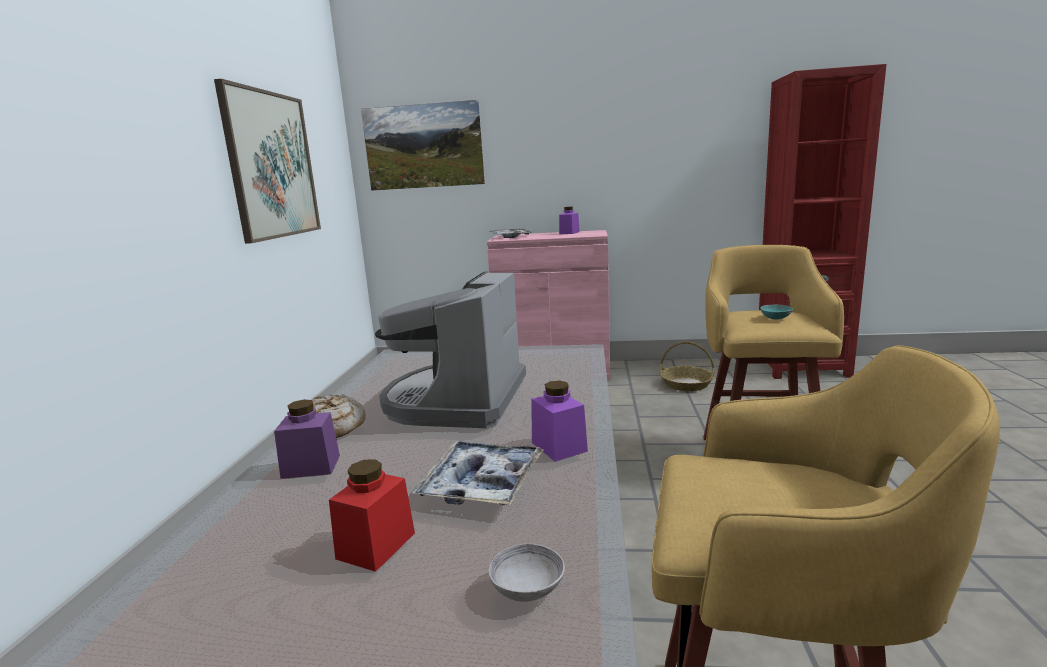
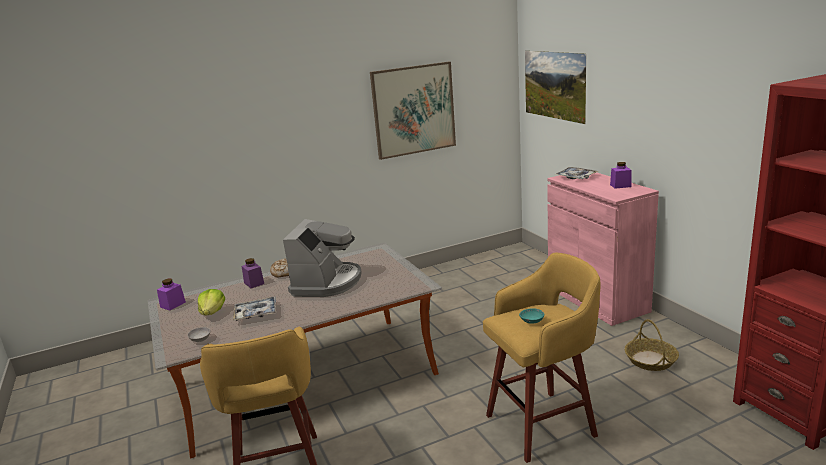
camera: 60 degrees right, 5 degrees up
(376, 546) = (212, 312): red jar -> lettuce
(456, 401) = (327, 282): coffee machine -> coffee machine turned 120 degrees clockwise
(559, 447) = (292, 317): purple jar -> purple jar (173, 305)

